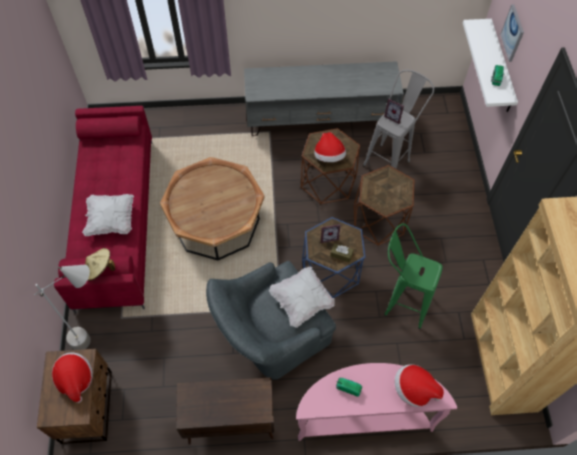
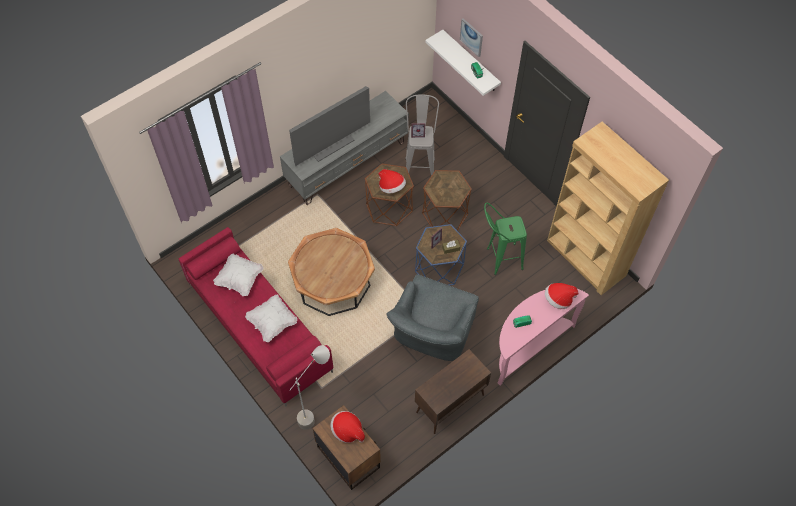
camera: 35 degrees left, 0 degrees up
(100, 269) = (302, 355): beige hat -> none
(301, 82) = (330, 143): none -> television
(301, 301) = (446, 294): white pillow -> white pillow (240, 279)

